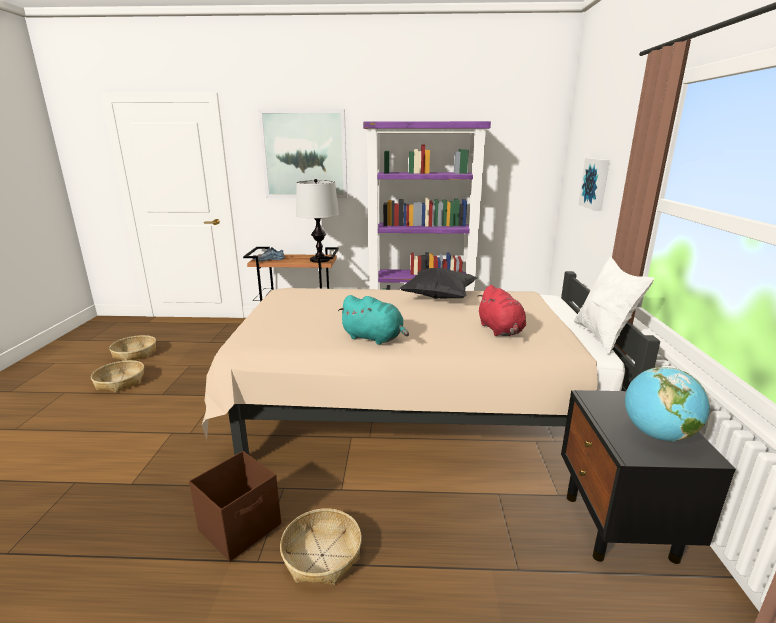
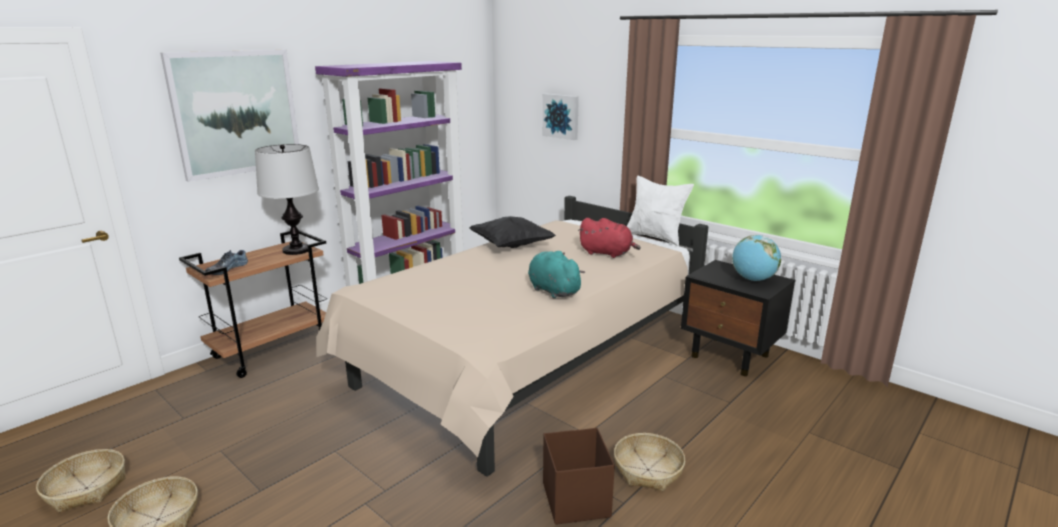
camera: 50 degrees left, 0 degrees up
(374, 338) = (552, 290): turquoise plush toy -> turquoise plush toy turned 105 degrees counterclockwise

